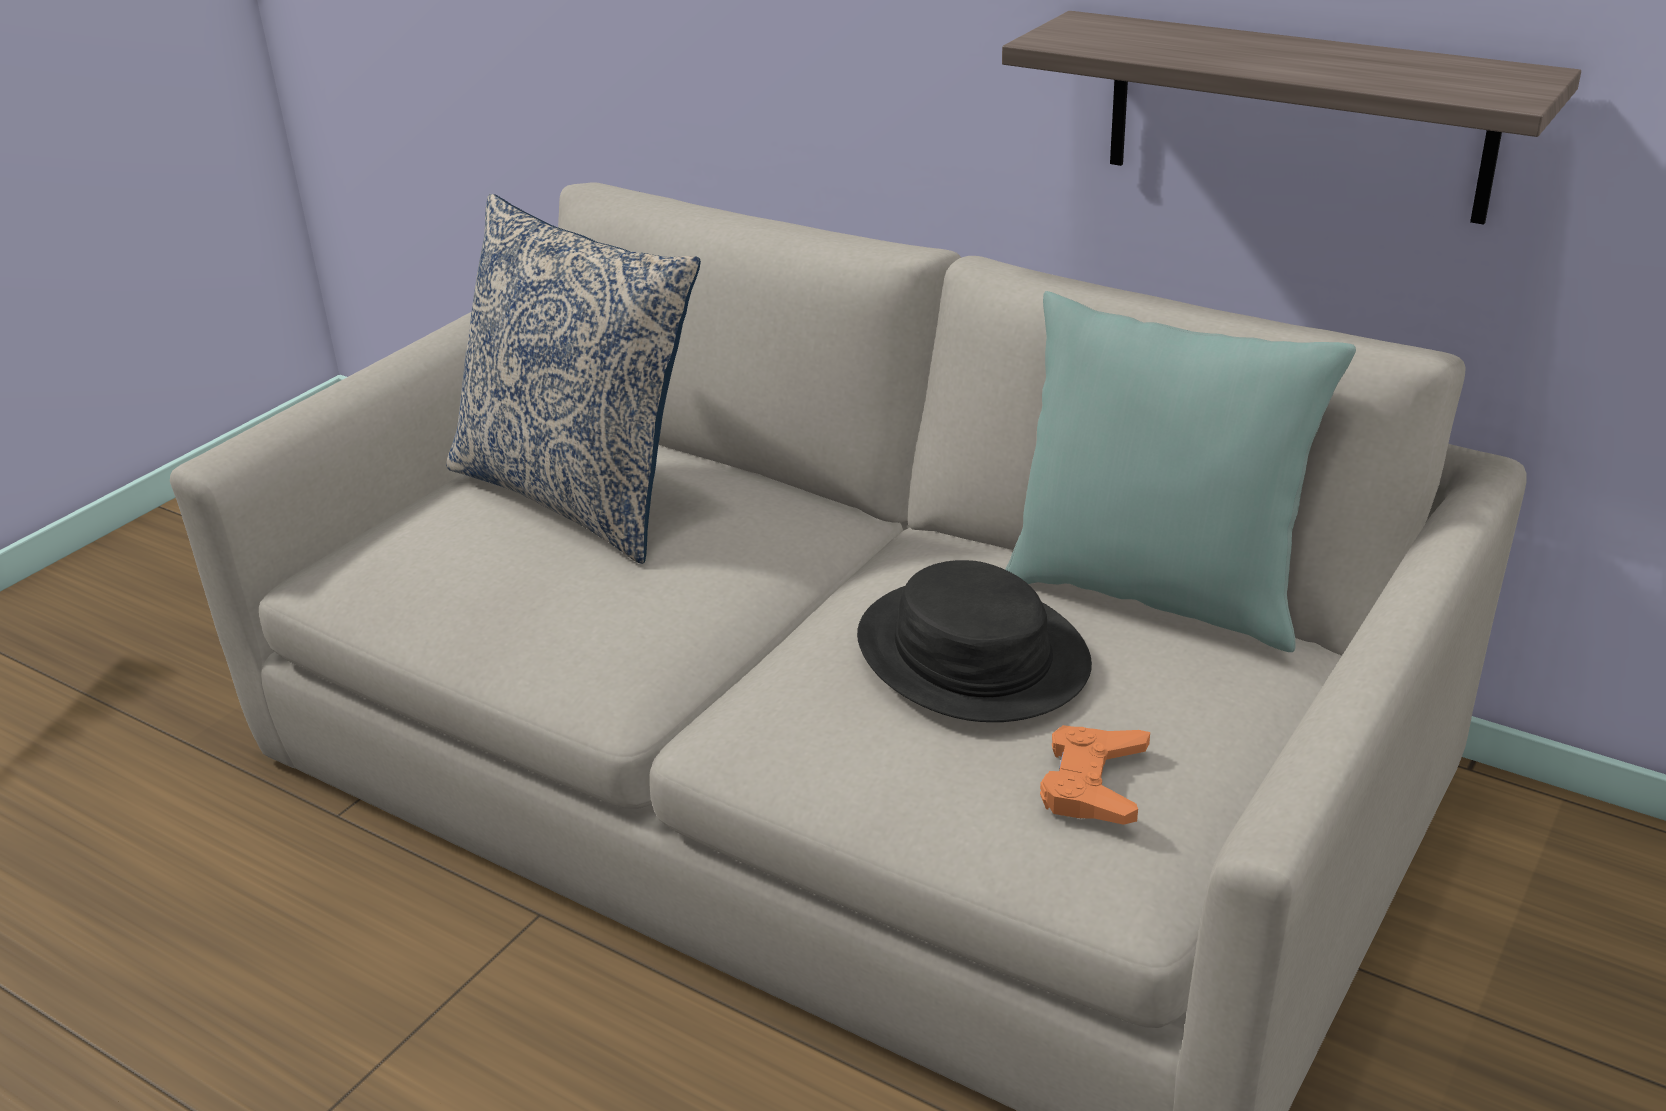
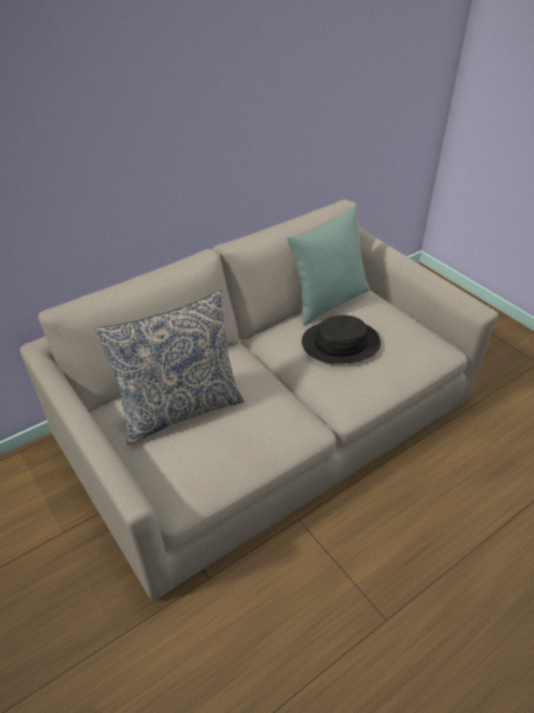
camera: 70 degrees left, 10 degrees up
(1093, 783) = (408, 341): orange game controller -> none
(1296, 116) = (281, 155): shelf -> none

